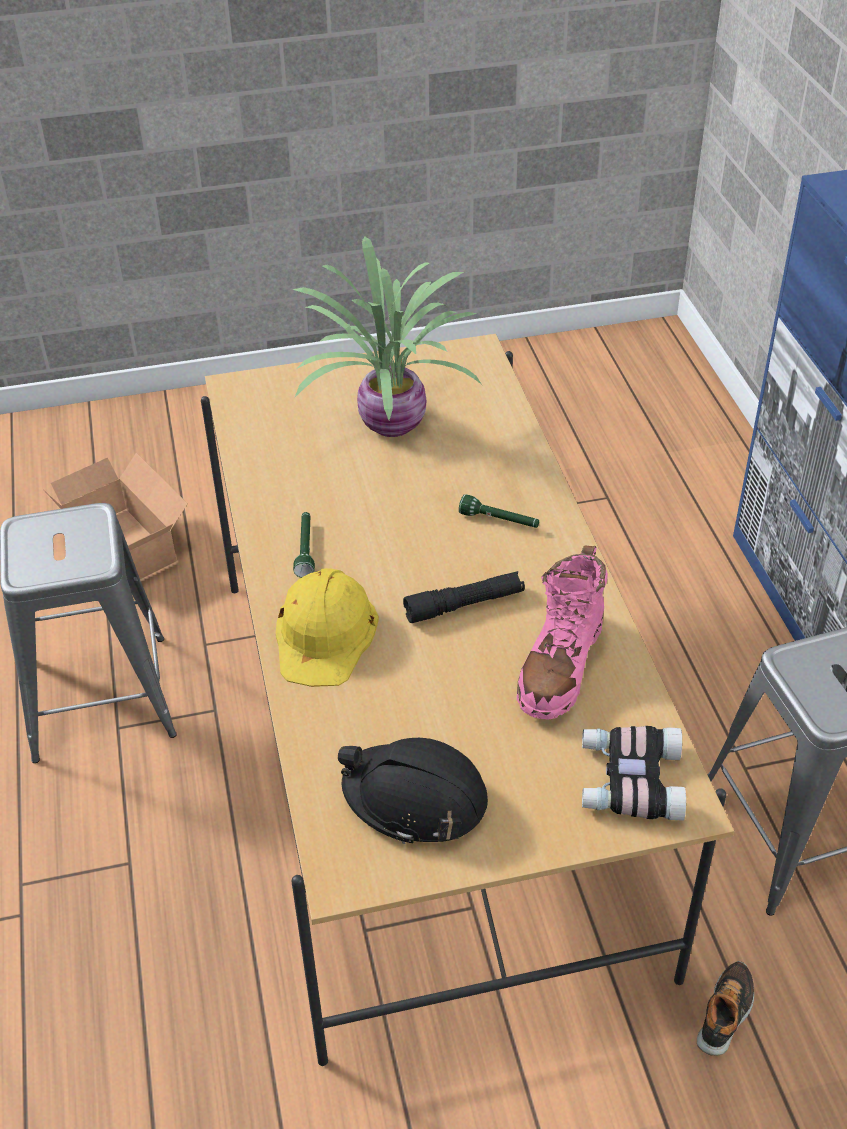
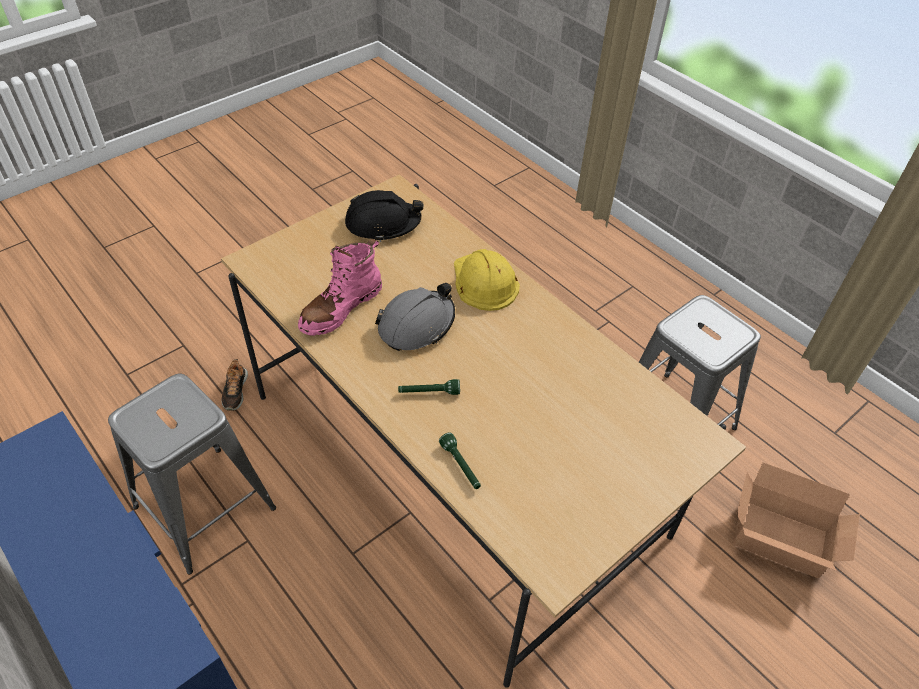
camera: 150 degrees right, 5 degrees up
(305, 549) = (537, 327): green flashlight -> green flashlight (461, 466)
(391, 422) = (566, 455): potted plant -> none
(464, 605) = (416, 325): black flashlight -> grey hard hat
(560, 665) = (341, 308): pink boot -> pink boot turned 135 degrees counterclockwise
(628, 780) = (281, 263): binoculars -> none

